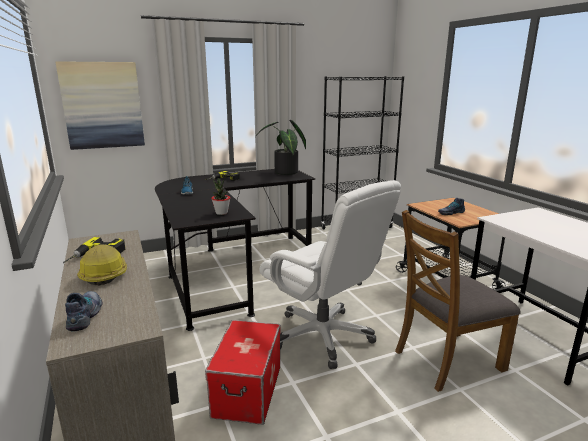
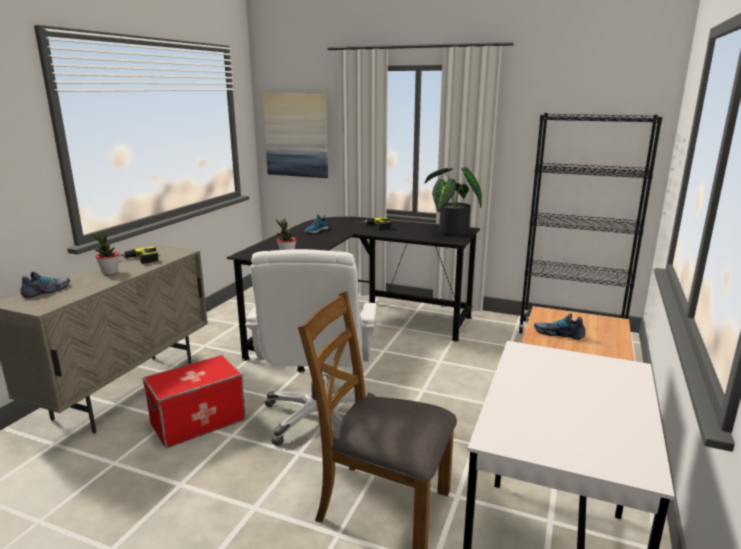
camera: 45 degrees right, 0 degrees up
(104, 274) = (110, 272): hard hat -> potted plant

